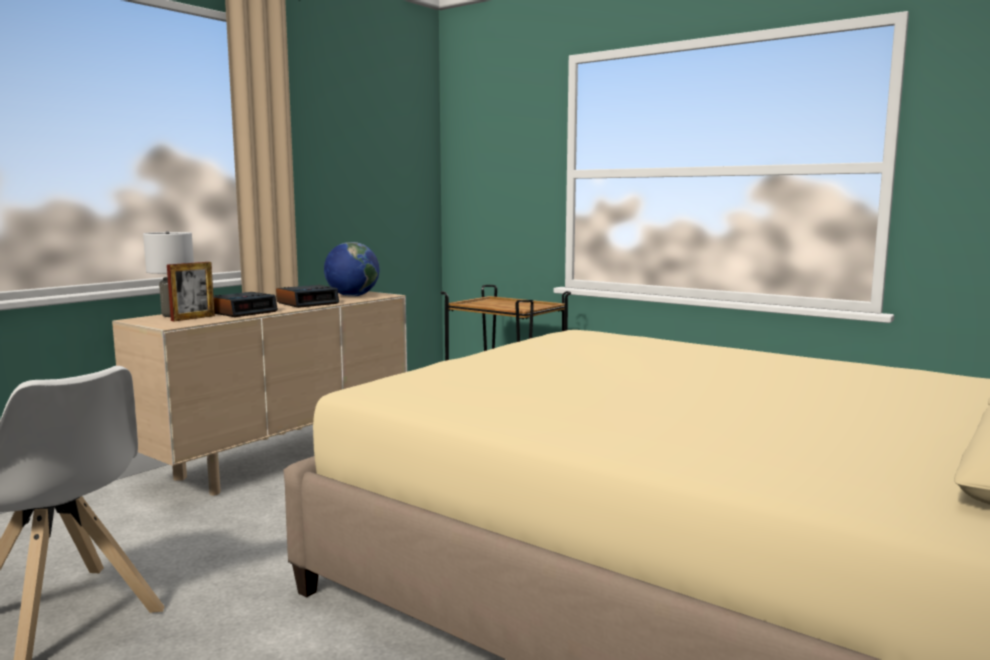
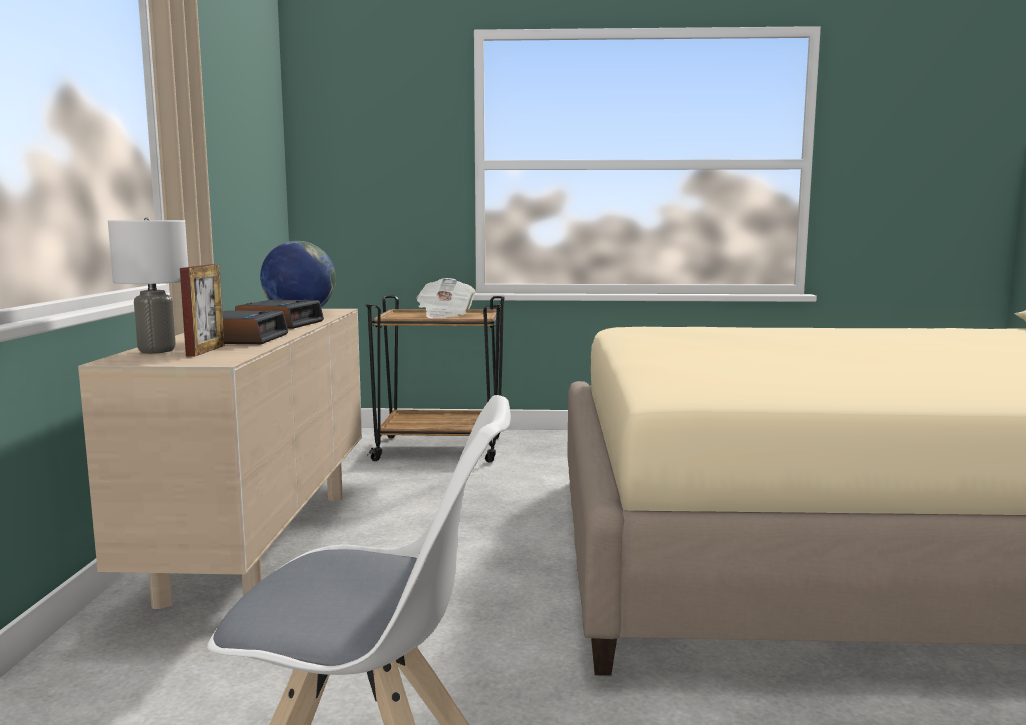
camera: 35 degrees left, 0 degrees up
(513, 305) = (445, 315): none -> newspaper

